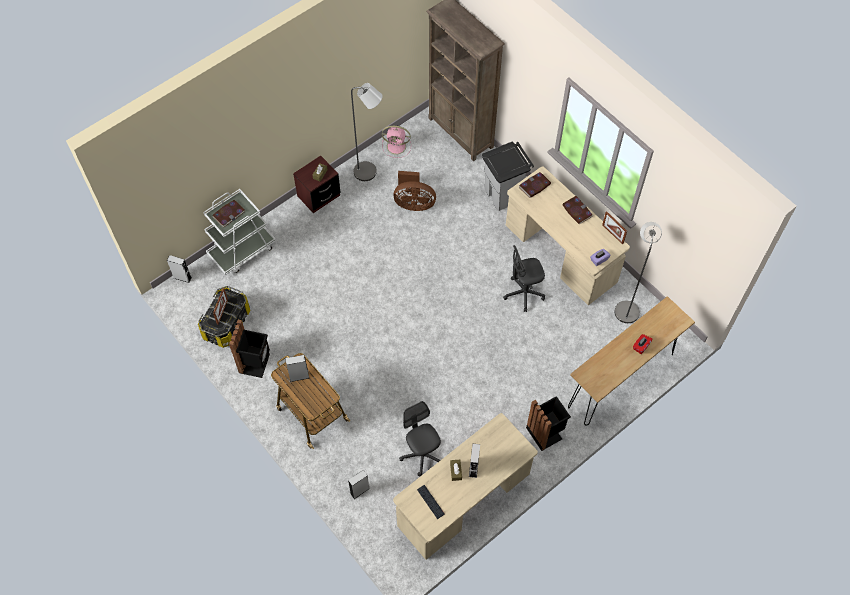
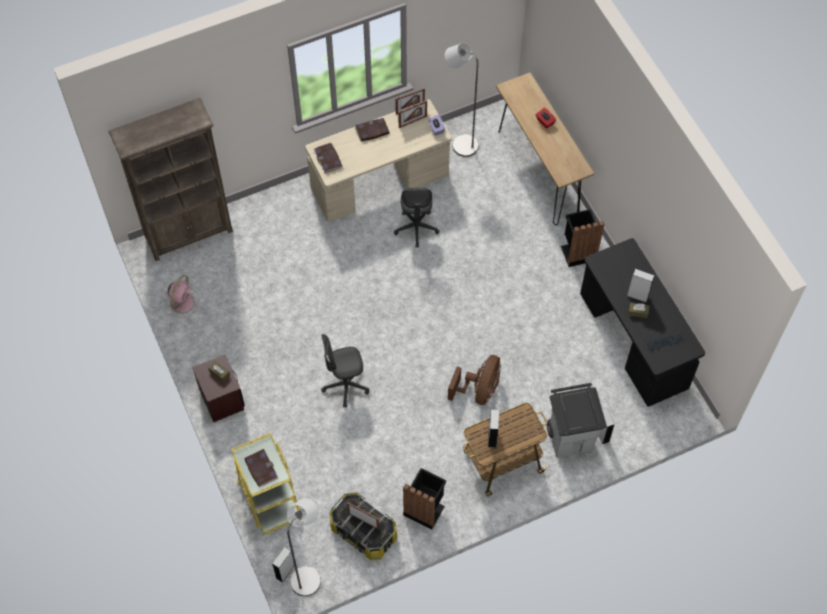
camera: 75 degrees left, 0 degrees up
(242, 250) = (269, 496): white cart -> yellow cart
(369, 172) = (209, 338): grey floor lamp -> grey floor lamp (309, 576)
(413, 203) = (267, 303): brown fan -> brown fan (479, 390)
(422, 454) = (575, 367): grey office chair -> grey office chair (345, 385)
(464, 500) = (633, 341): beige desk -> black desk
(504, 195) = (288, 213): grey trash can -> grey trash can (571, 438)
(599, 239) = (412, 121): none -> picture frame

